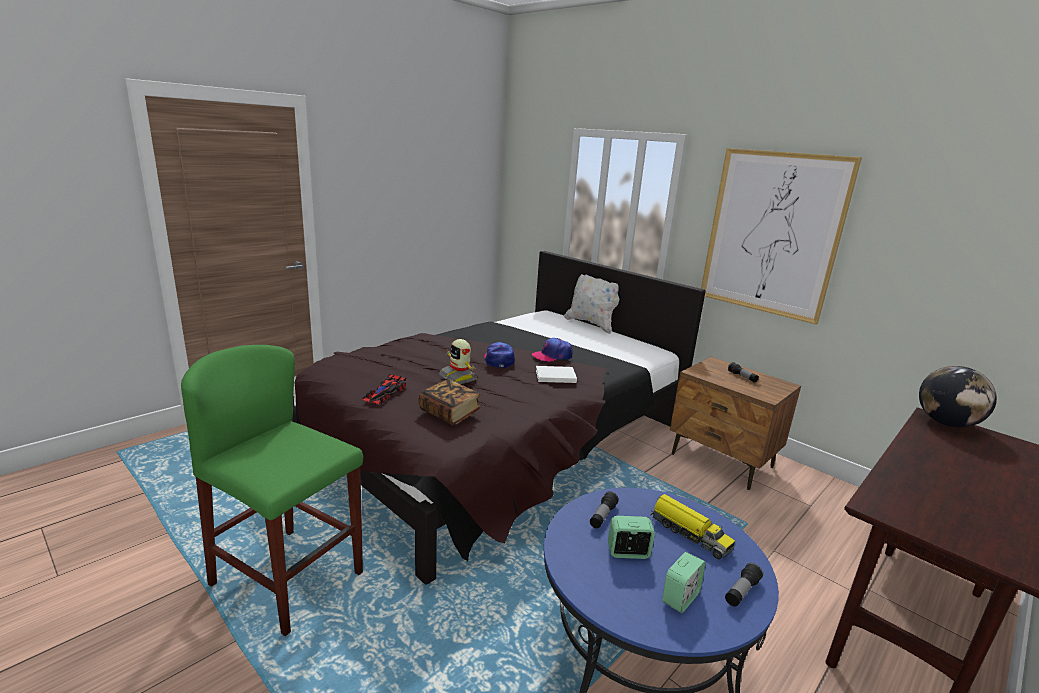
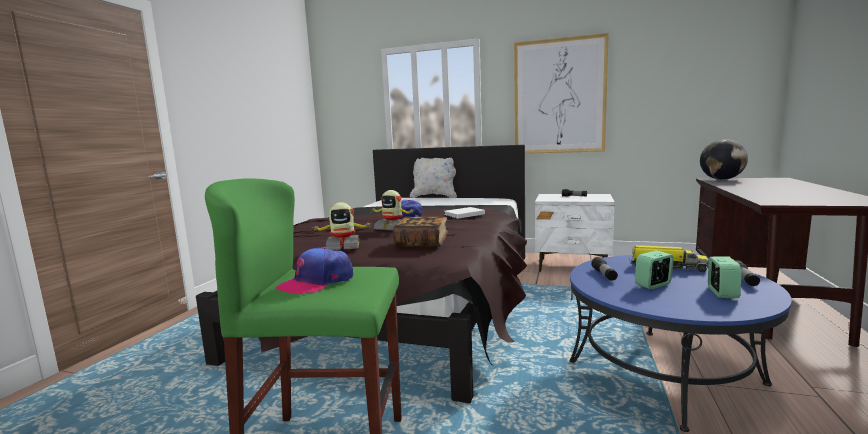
camera: 25 degrees left, 10 degrees down
(384, 393) = (343, 246): toy car -> toy robot
(552, 356) = (441, 208): cap -> cap (317, 282)
(722, 461) = (573, 266): brown nightstand -> white nightstand

